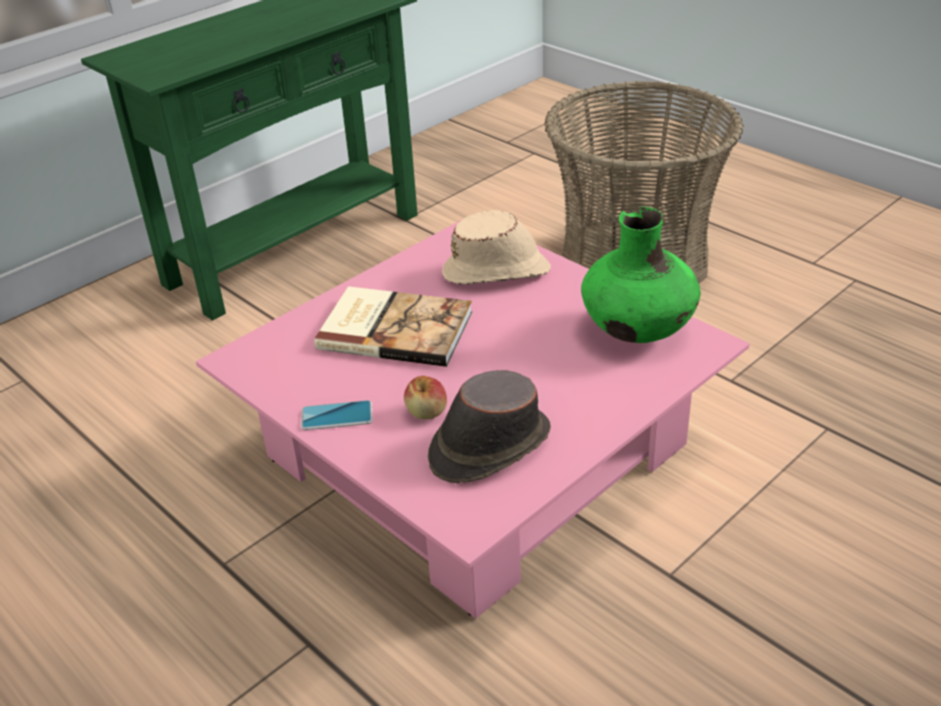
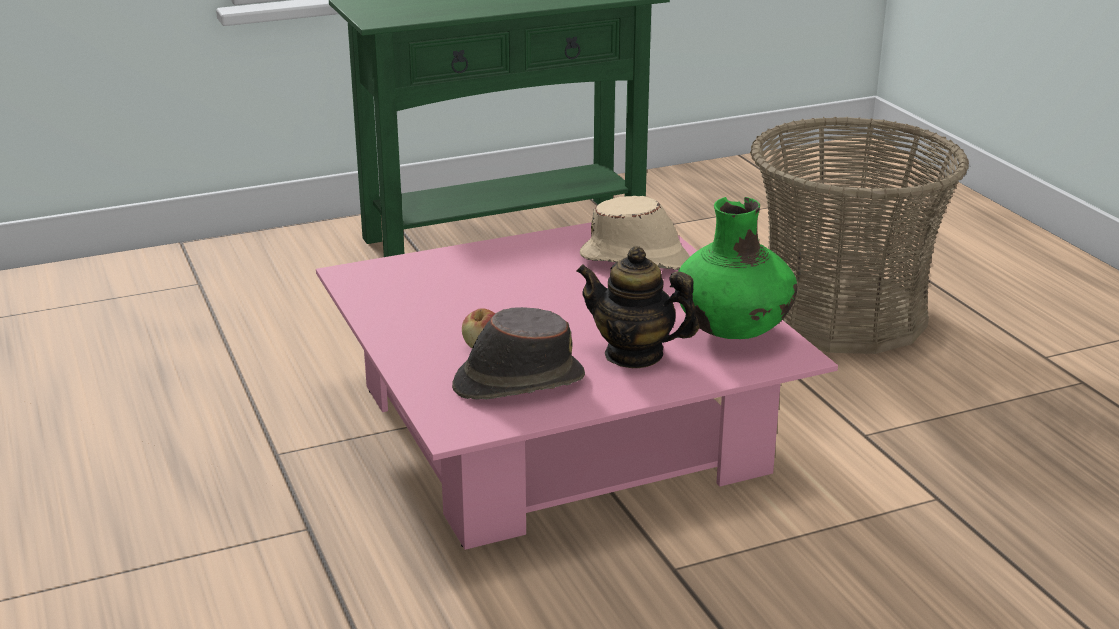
camera: 20 degrees right, 10 degrees down
(337, 416) = (403, 331): phone -> none
(395, 329) = (504, 282): book -> none
(571, 381) = (634, 354): none -> teapot

